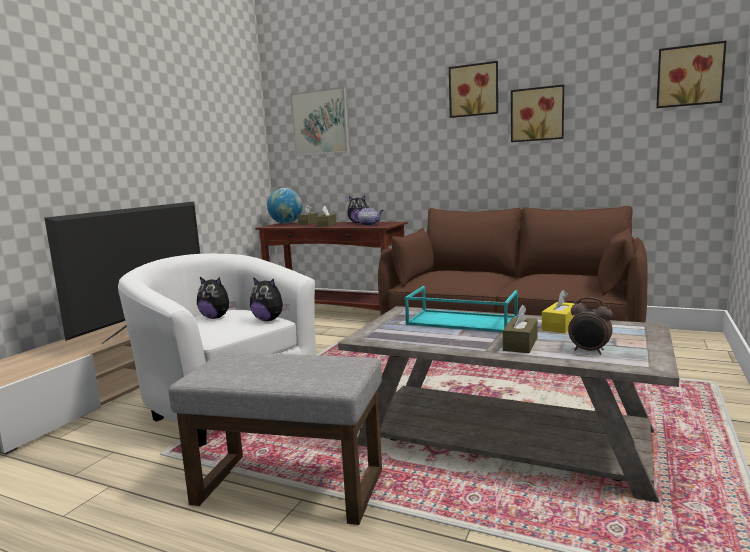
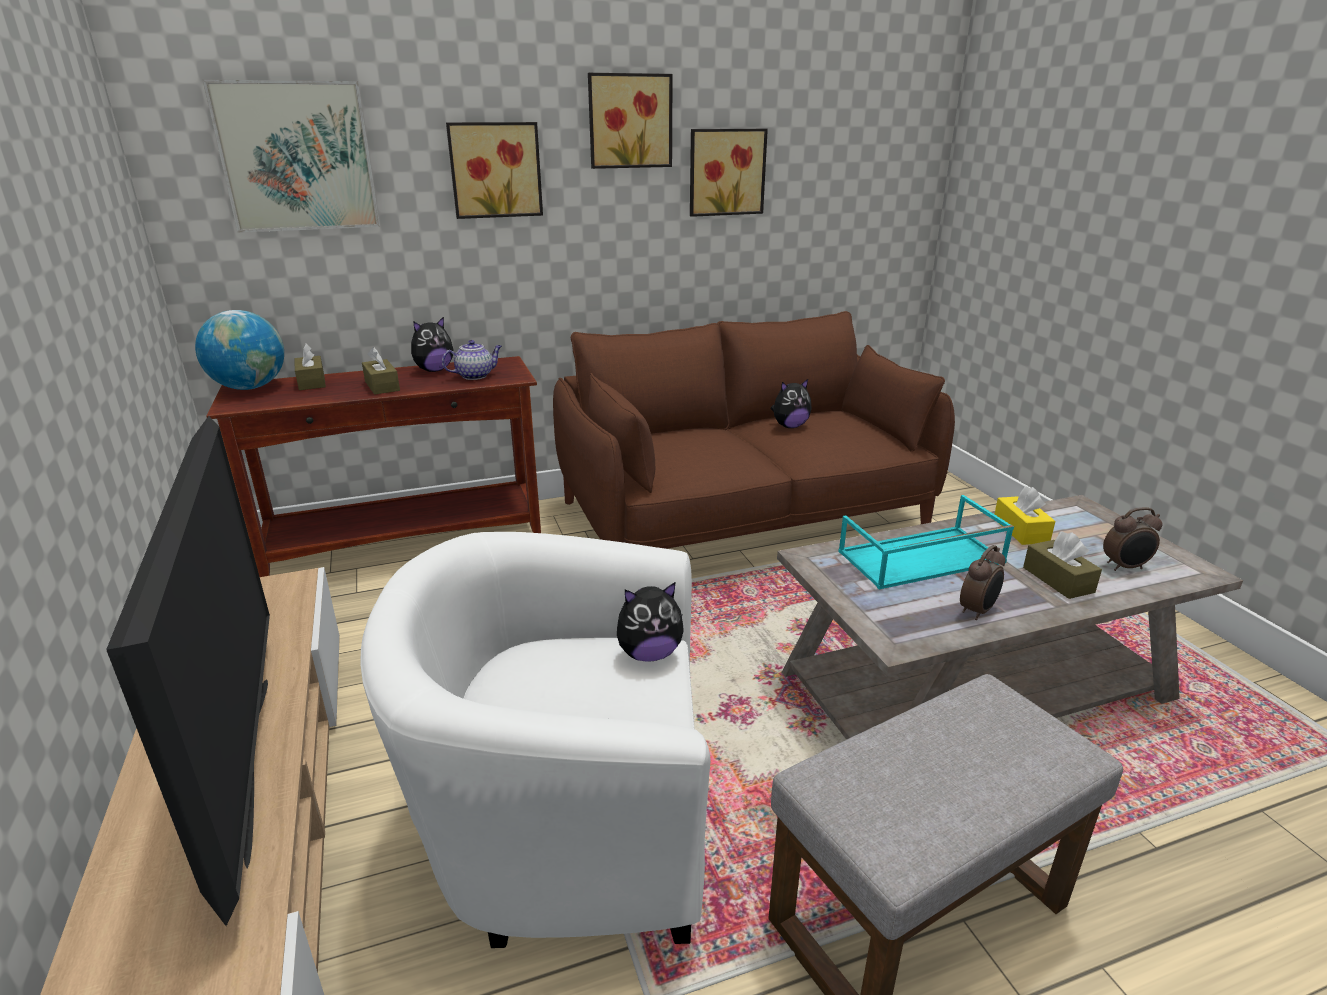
camera: 45 degrees left, 15 degrees up
(216, 317) = (535, 688): plush toy -> plush toy (789, 426)
(433, 341) = (978, 611): none -> alarm clock
(689, 76) = (904, 133): picture -> picture (495, 170)

